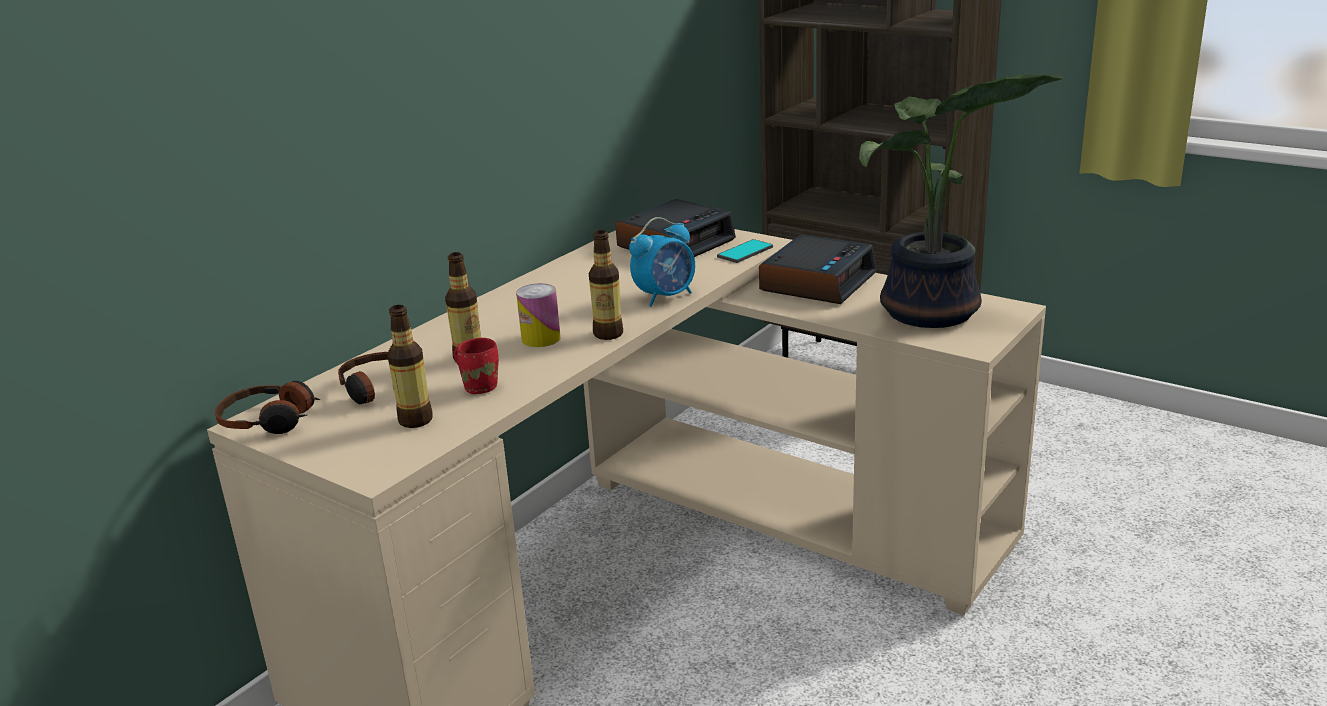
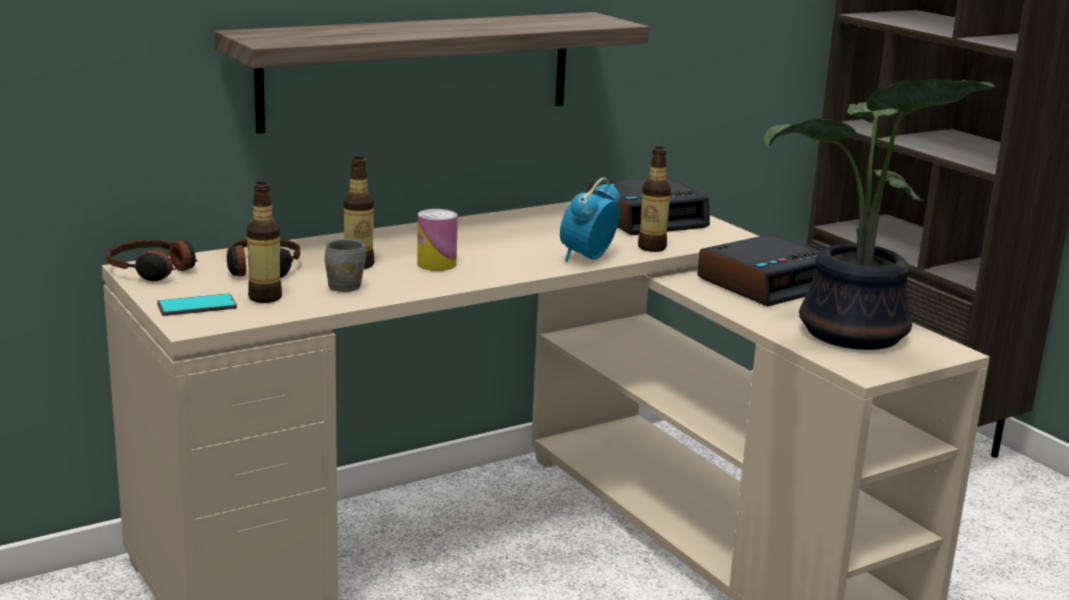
camera: 20 degrees right, 5 degrees down
(453, 147) = (419, 69): none -> shelf
(480, 386) = (345, 286): red mug -> grey mug
(608, 334) = (500, 274): bottle -> bottle (652, 247)
(665, 297) = (587, 258): alarm clock -> alarm clock turned 135 degrees clockwise
(745, 252) = (706, 239): phone -> phone (197, 306)

